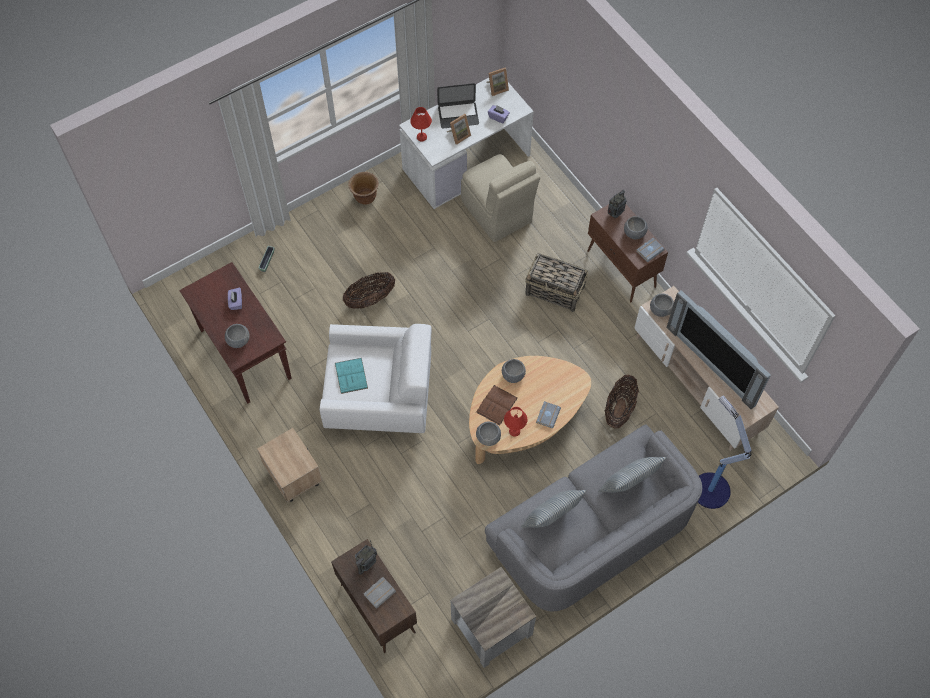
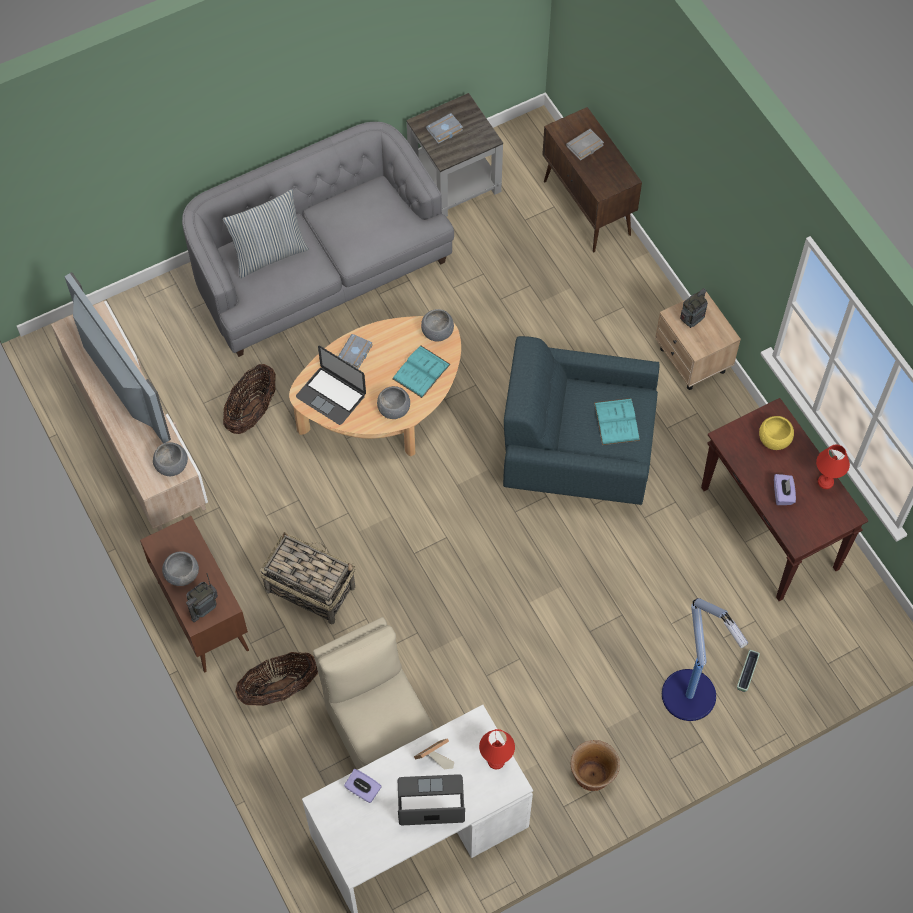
camera: 175 degrees left, 0 degrees up
(238, 340) = (774, 439): grey bowl -> yellow bowl
(366, 563) = (599, 176): radio -> radio (691, 321)
(370, 299) = (587, 598): basket -> basket (279, 688)
(380, 397) = (576, 452): white armchair -> blue armchair
(496, 405) = (421, 371): brown book -> turquoise book
(497, 88) = (357, 852): picture frame -> none
(514, 431) = (401, 336): red table lamp -> red table lamp (825, 481)
(551, 518) = (371, 224): pillow -> none
(560, 381) = (331, 395): none -> laptop
(649, 250) = (166, 544): grey book -> grey book (444, 131)
(709, 489) = (159, 305): floor lamp -> floor lamp (690, 697)

